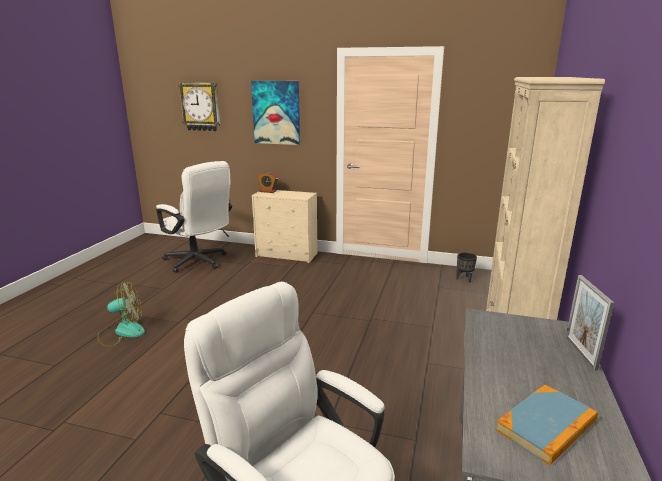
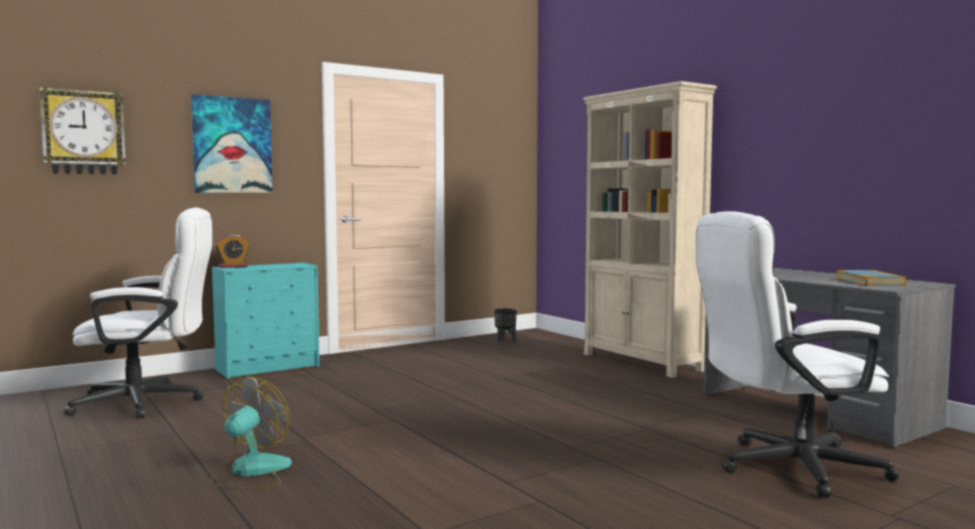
camera: 50 degrees left, 15 degrees down
(287, 255) = (269, 368): beige dresser -> turquoise dresser
(580, 352) = (798, 270): picture frame -> none

